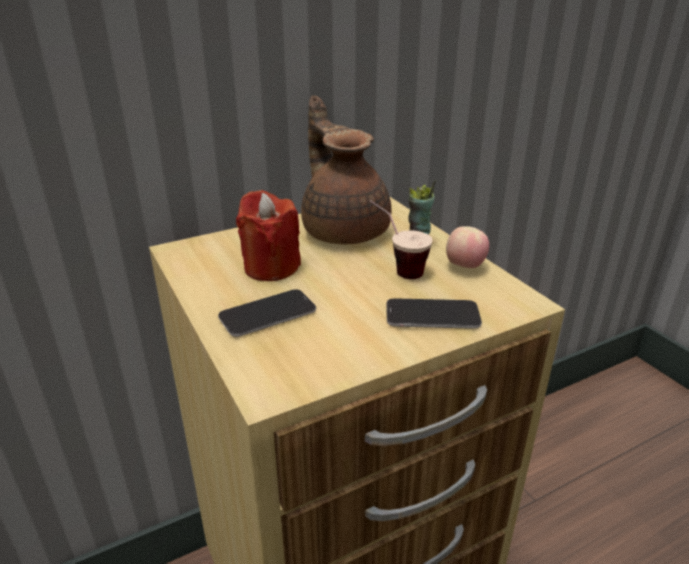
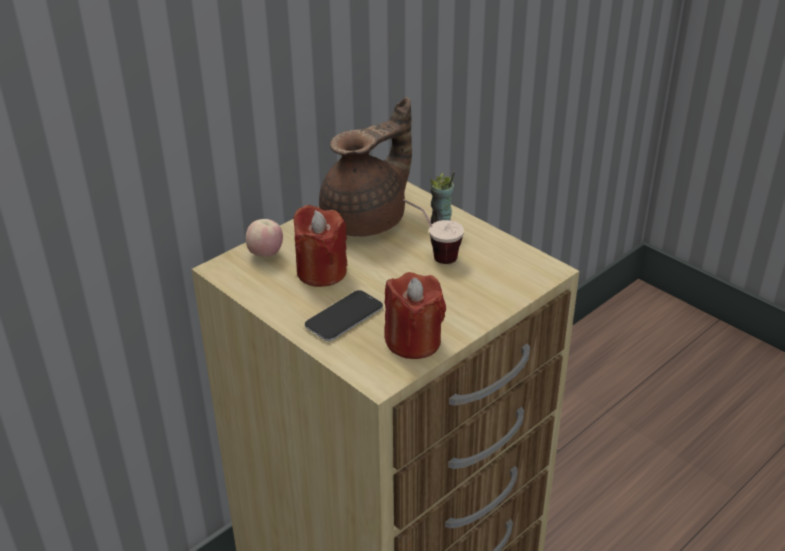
camera: 15 degrees left, 5 degrees up
(331, 354) = (413, 341): none -> red candle
(344, 229) = (367, 220): brown teapot -> brown teapot turned 90 degrees clockwise
(432, 315) = (478, 294): phone -> none
(465, 267) = (489, 244): apple -> apple (266, 254)

